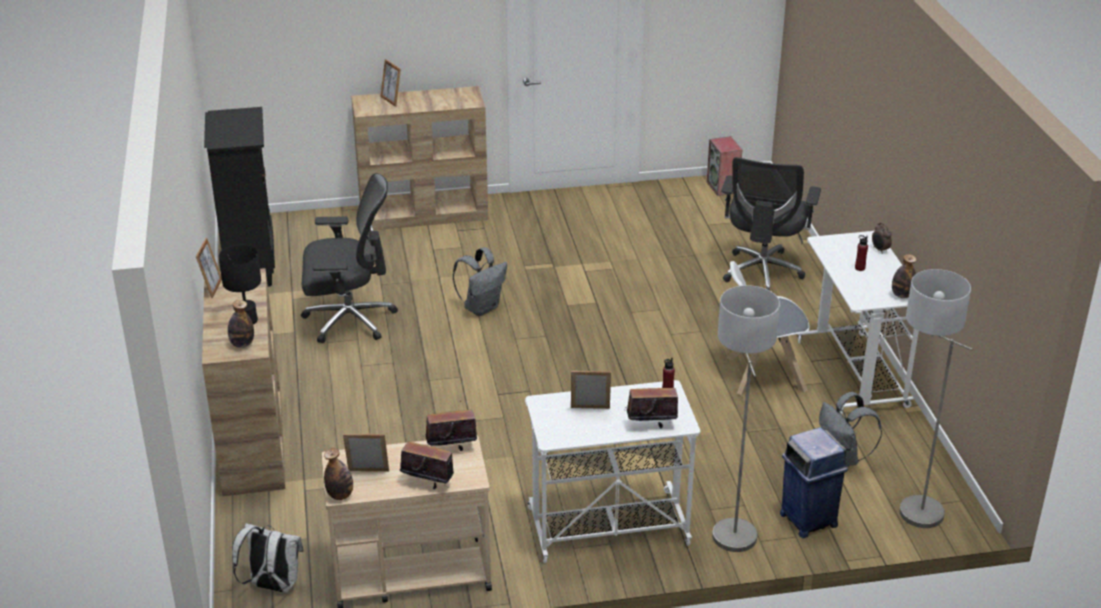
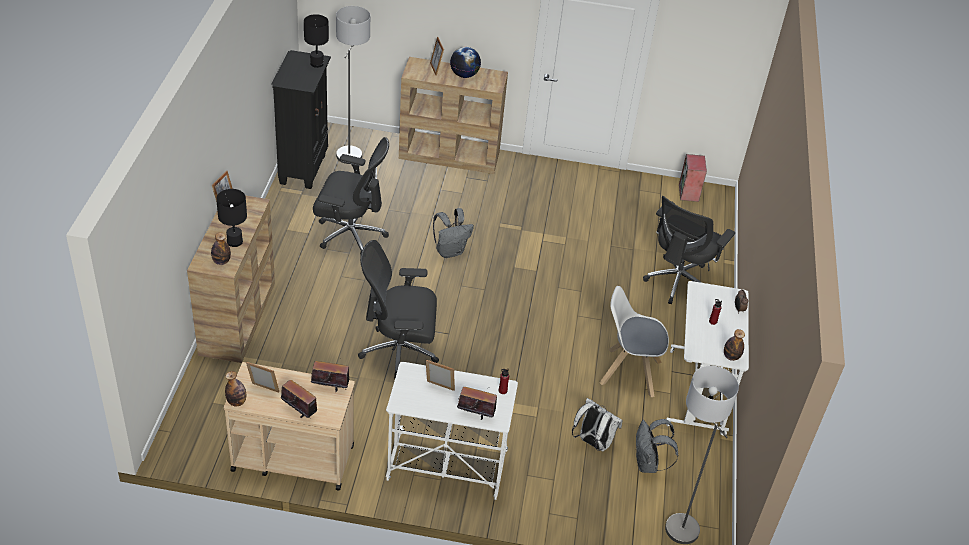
camera: 15 degrees right, 10 degrees up
(250, 116) = (317, 63): none -> black table lamp
(272, 586) = (197, 438): white backpack -> white backpack (592, 442)
(429, 99) = (464, 75): none -> globe
(481, 424) = (400, 351): none -> office chair
(731, 527) = (534, 495): grey floor lamp -> grey floor lamp (351, 151)
(808, 519) = (594, 506): blue trash can -> none

